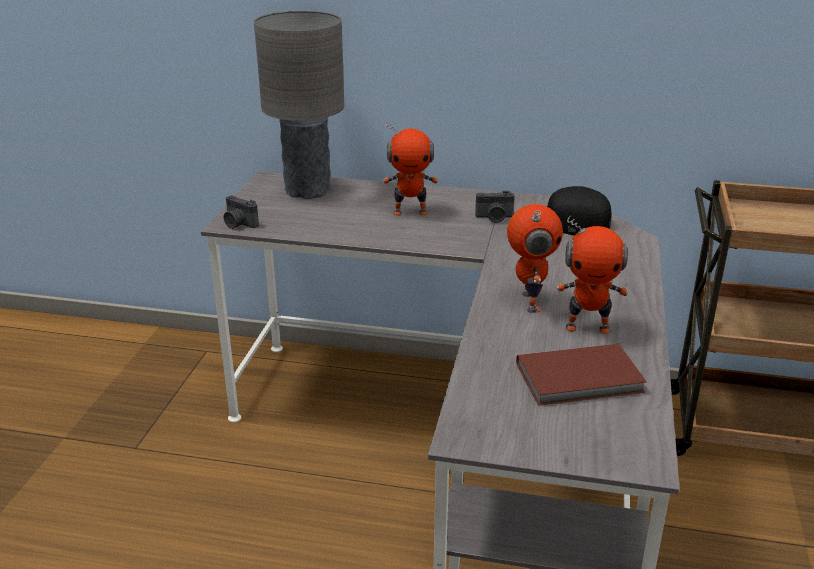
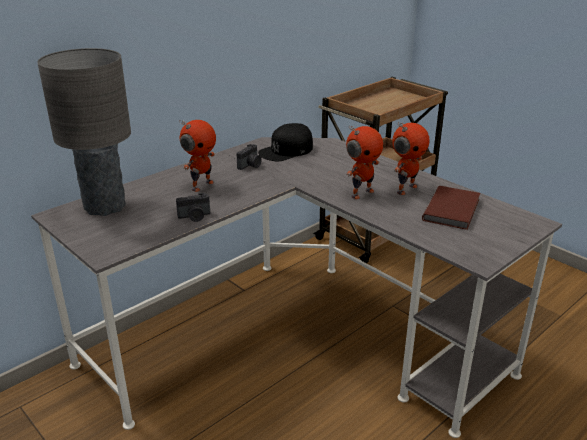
camera: 55 degrees left, 0 degrees up
(239, 224) = (113, 250): camera -> camera (195, 217)
(528, 302) = (361, 193): toy robot -> toy robot turned 105 degrees clockwise

